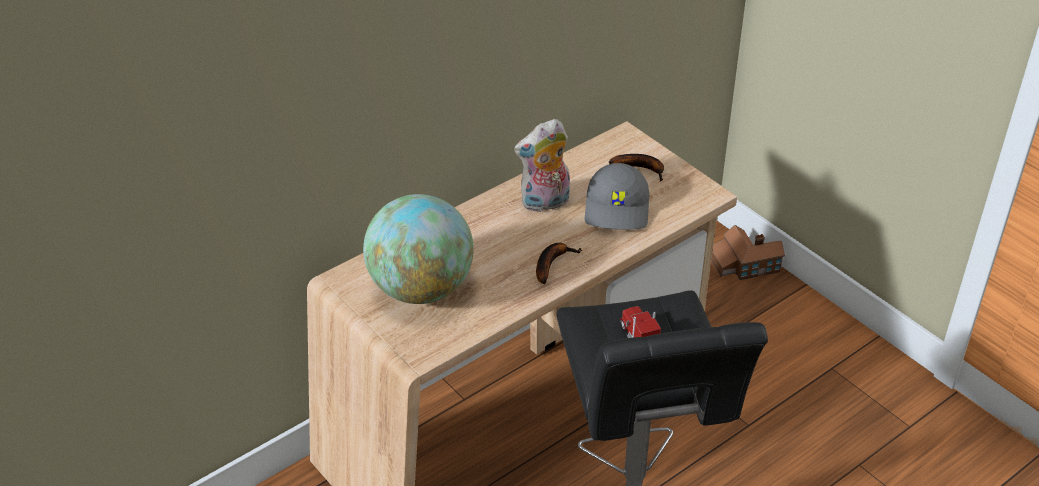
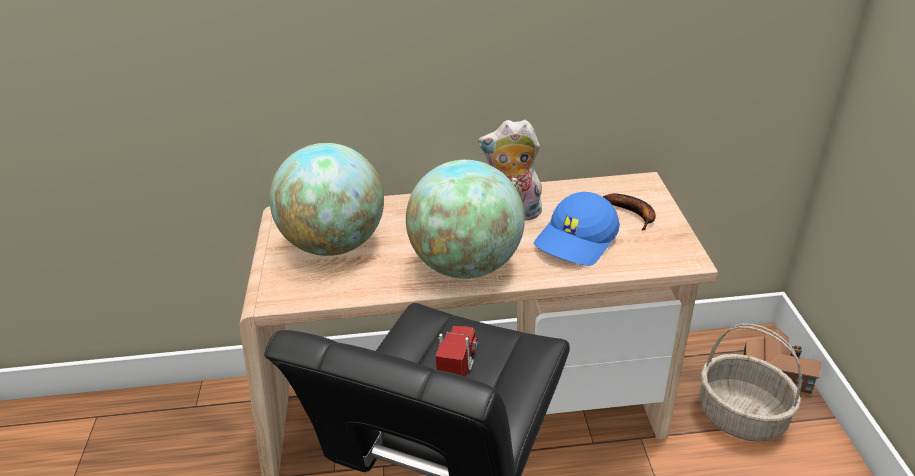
camera: 35 degrees right, 5 degrees down
(552, 263) = (467, 265): banana -> globe
(618, 209) = (577, 241): grey cap -> blue cap
(741, 313) = (742, 416): none -> basket

